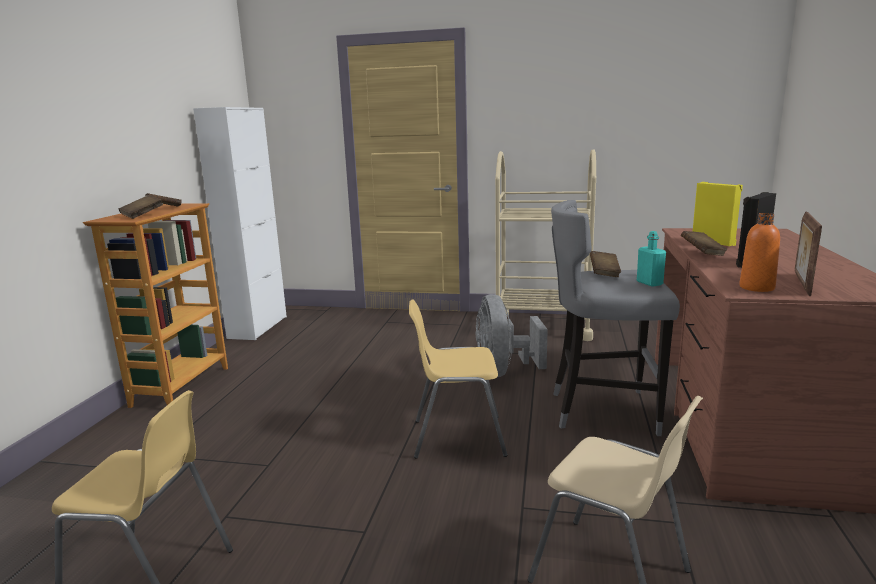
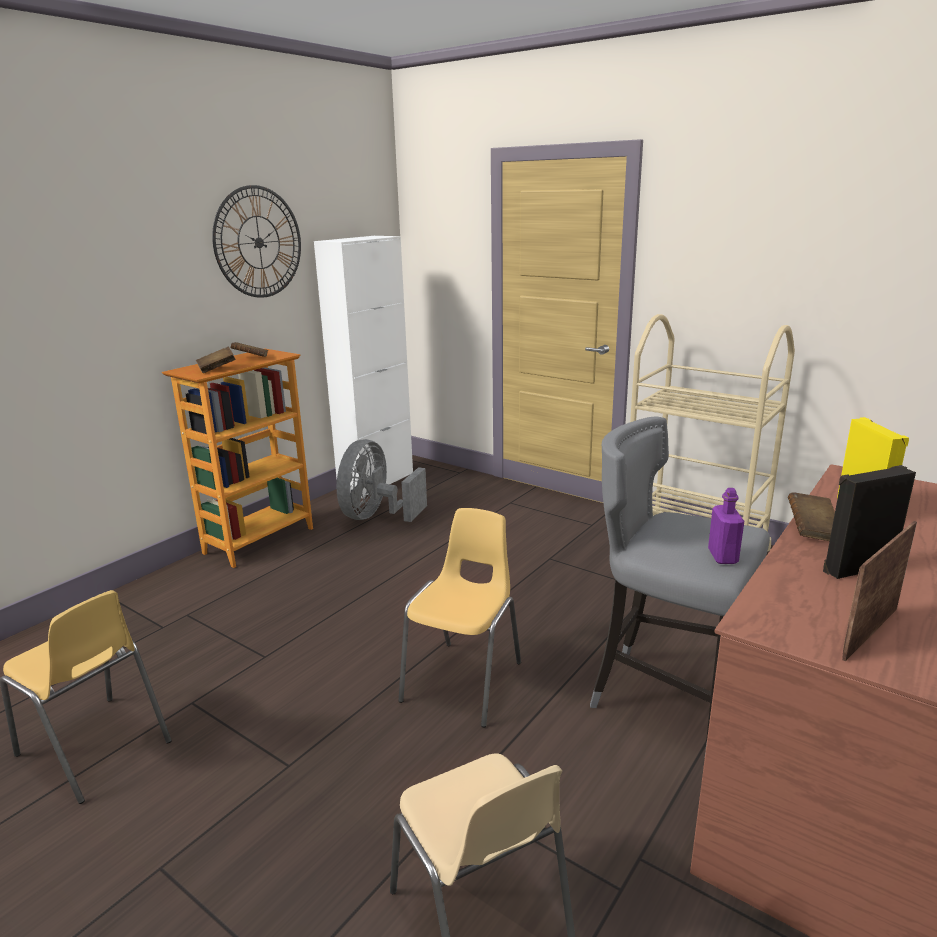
camera: 25 degrees right, 5 degrees up
(151, 104) = (258, 242): none -> wall clock
(457, 437) = (464, 681): yellow chair -> yellow chair turned 90 degrees clockwise
(503, 371) = (588, 606): grey fan -> grey fan (376, 516)
(604, 273) = (682, 525): brown book -> none
(649, 283) = (722, 556): turquoise bottle -> purple bottle
(756, 287) = (787, 621): orange bottle -> none

